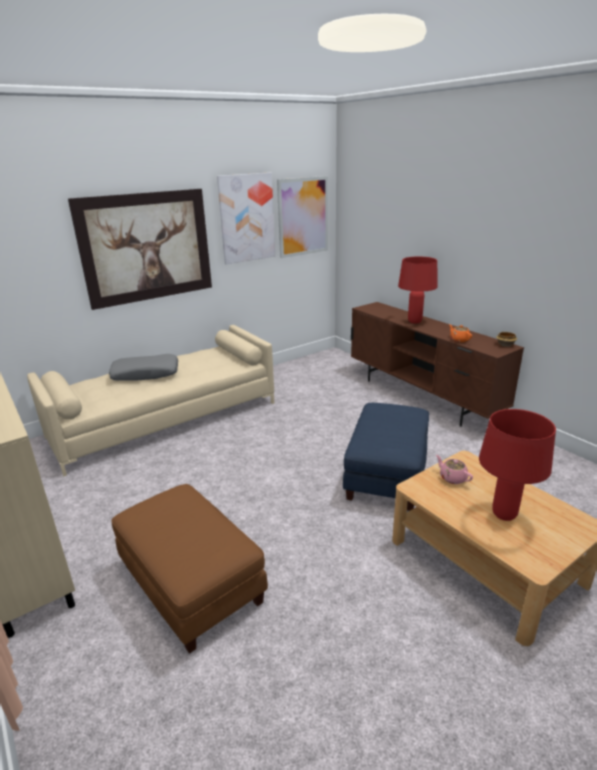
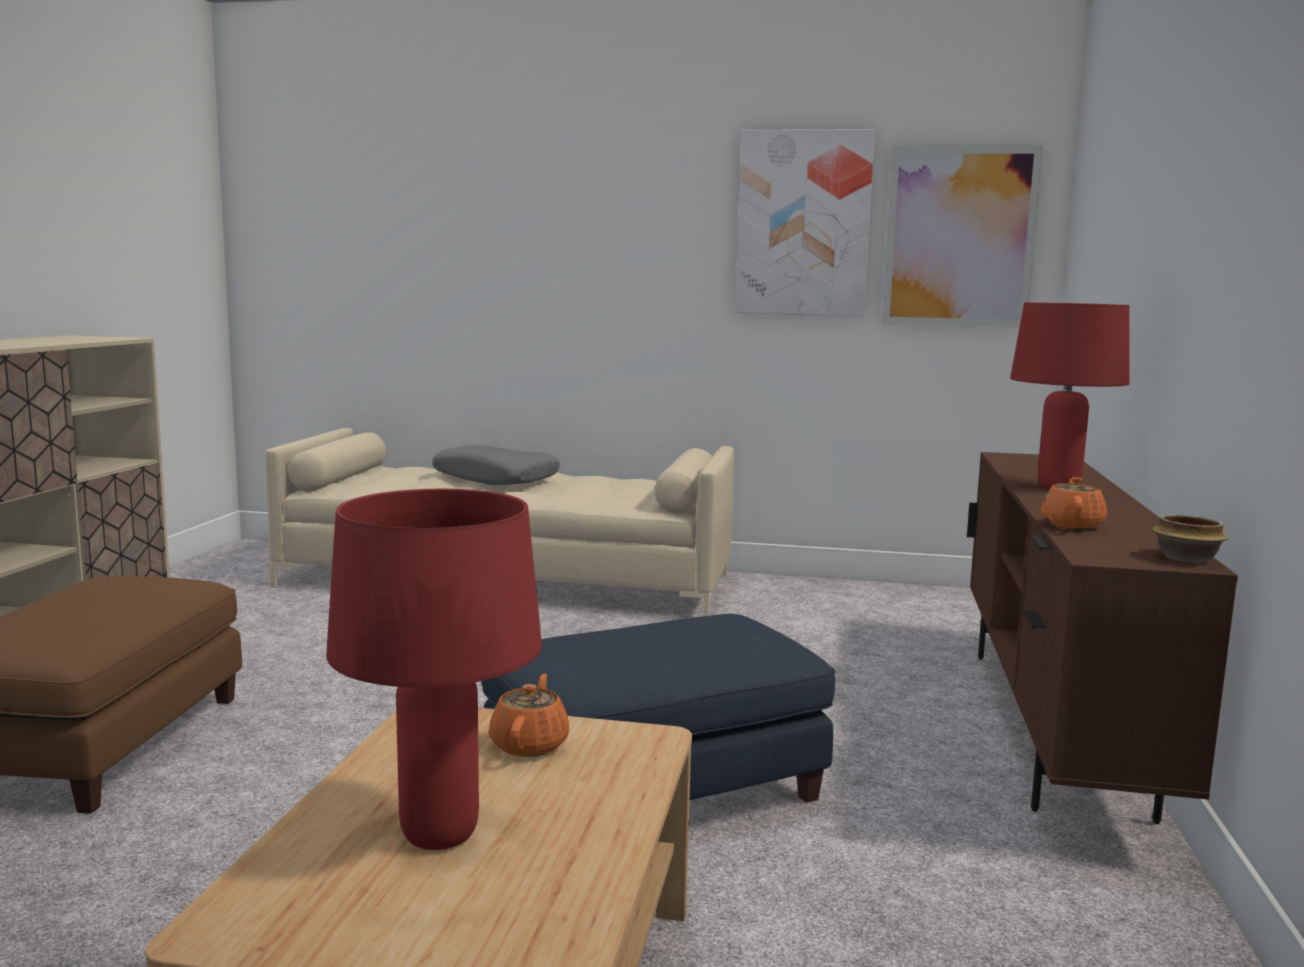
camera: 45 degrees right, 15 degrees down
(147, 247) = (579, 254): picture -> none
(452, 478) = (530, 744): pink teapot -> orange teapot

